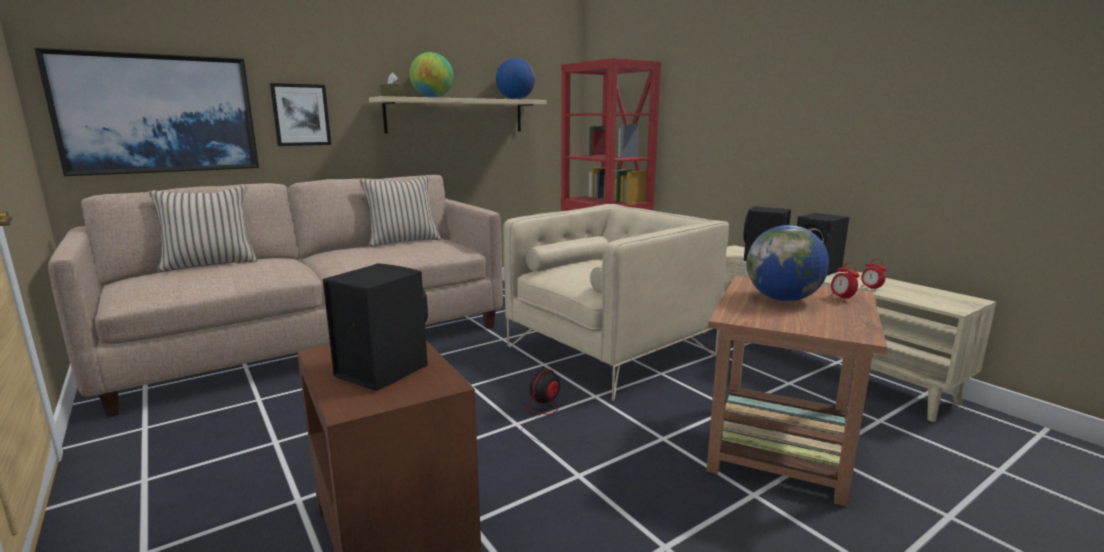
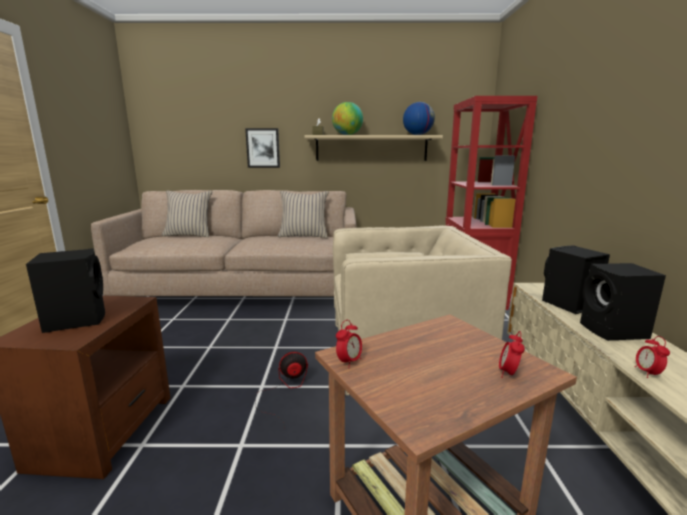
camera: 35 degrees right, 0 degrees up
(158, 114) = (188, 148): picture -> none
(746, 319) = (349, 362): none -> alarm clock
(782, 299) = (436, 352): globe -> none

